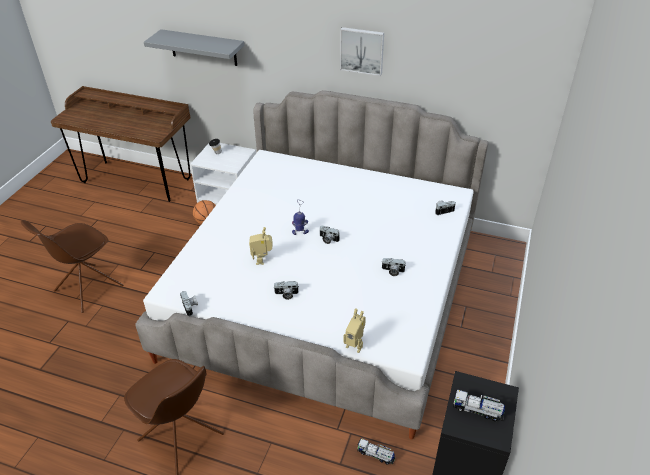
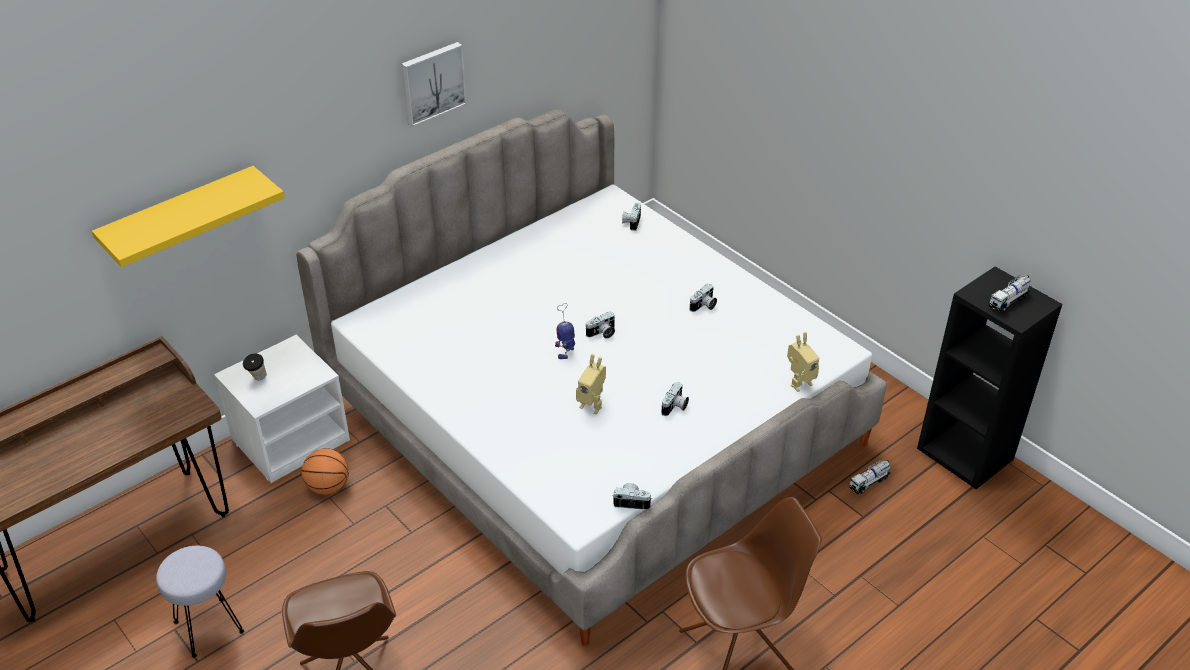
camera: 60 degrees left, 0 degrees up
(102, 228) = (208, 628): none -> grey stool
(203, 47) = (180, 217): grey shelf -> yellow shelf

